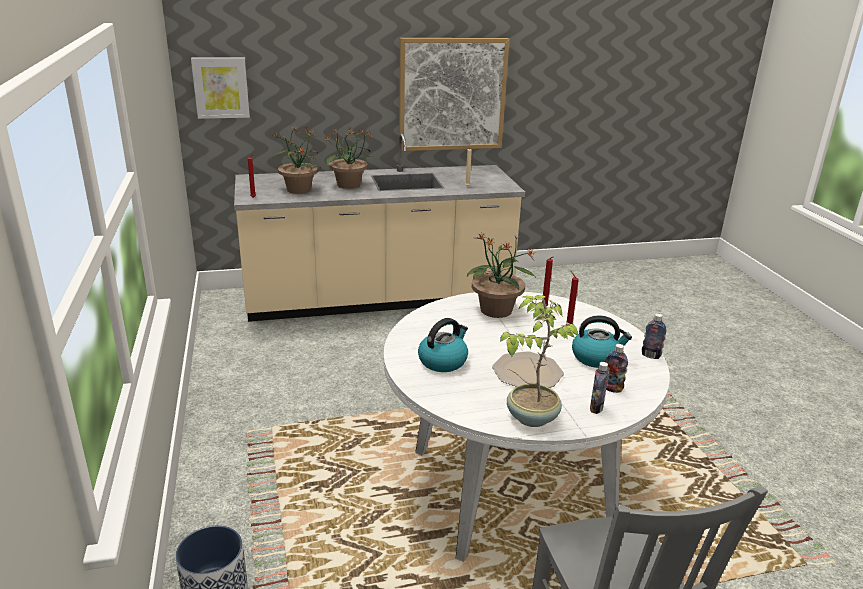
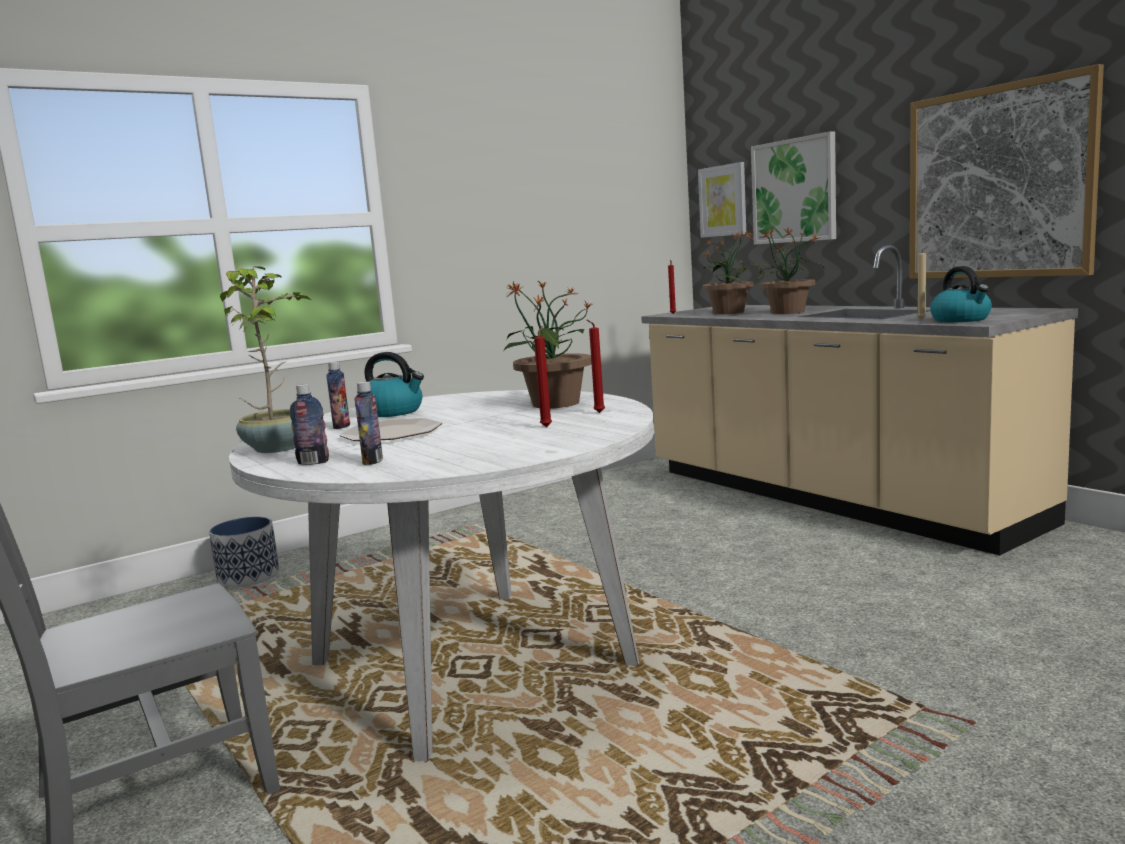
camera: 70 degrees right, 15 degrees down
(299, 86) = (794, 191): none -> picture
(596, 357) = (463, 446): kettle -> kettle (961, 320)
(650, 355) = (501, 463): bottle -> bottle (341, 426)

